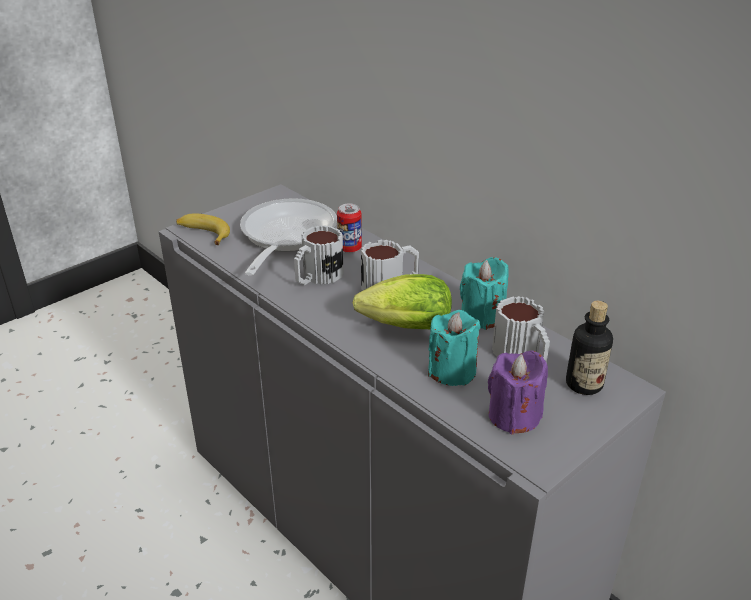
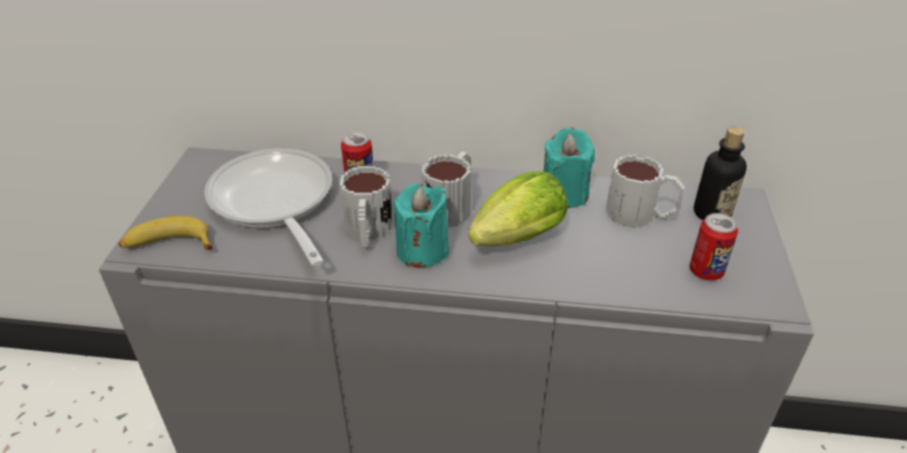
camera: 40 degrees left, 5 degrees up
(452, 371) = (610, 259): turquoise candle -> turquoise candle (422, 251)
(514, 416) = (706, 271): purple candle -> can

